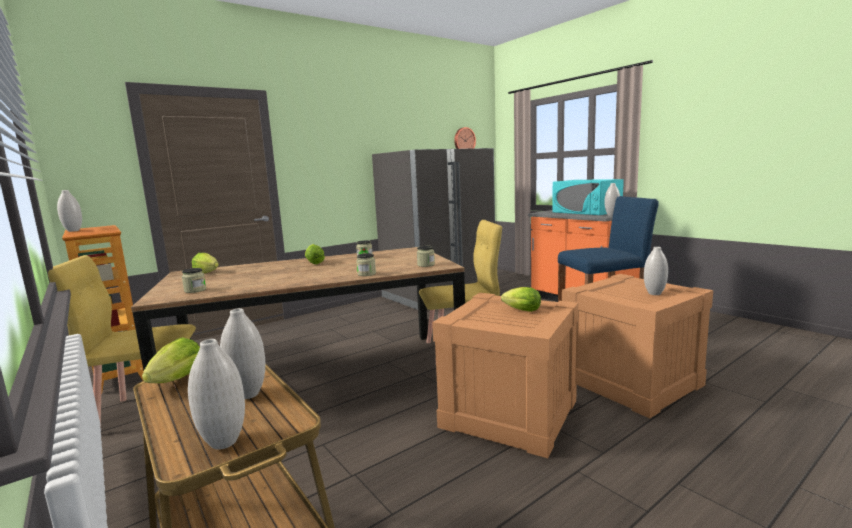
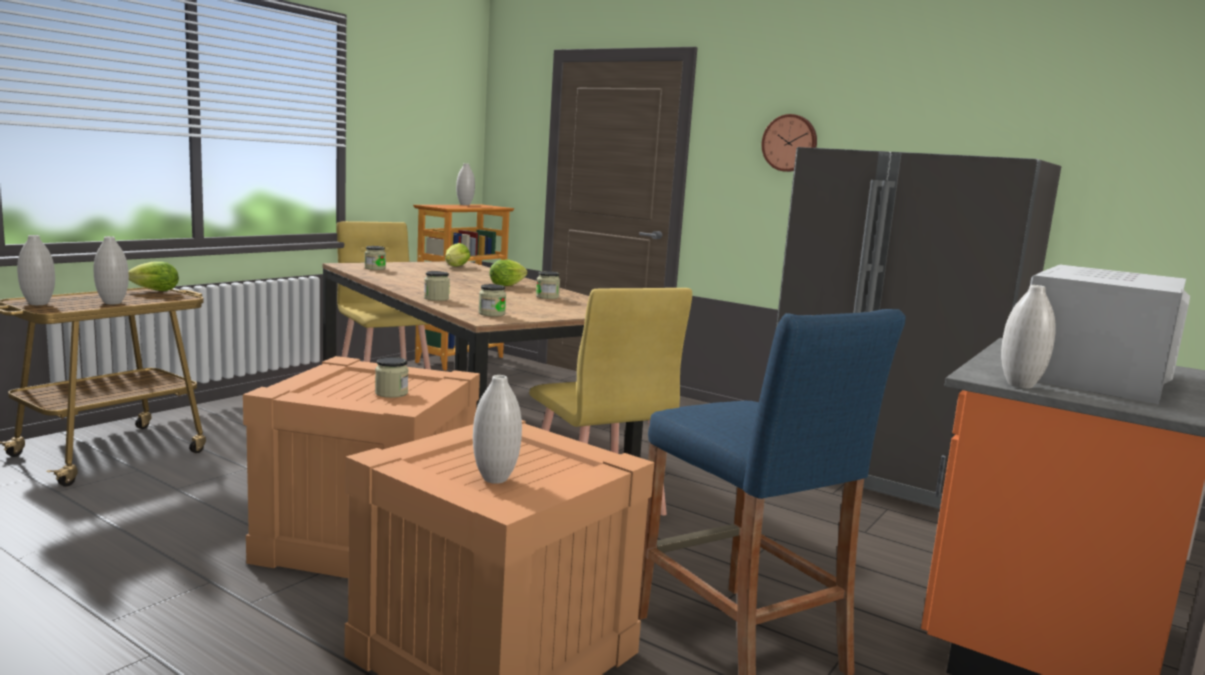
camera: 70 degrees right, 0 degrees up
(464, 140) = (1145, 140): wall clock -> wall clock (790, 143)
(520, 310) = (391, 393): lettuce -> jar
(586, 212) = (1093, 375): turquoise microwave -> white microwave

